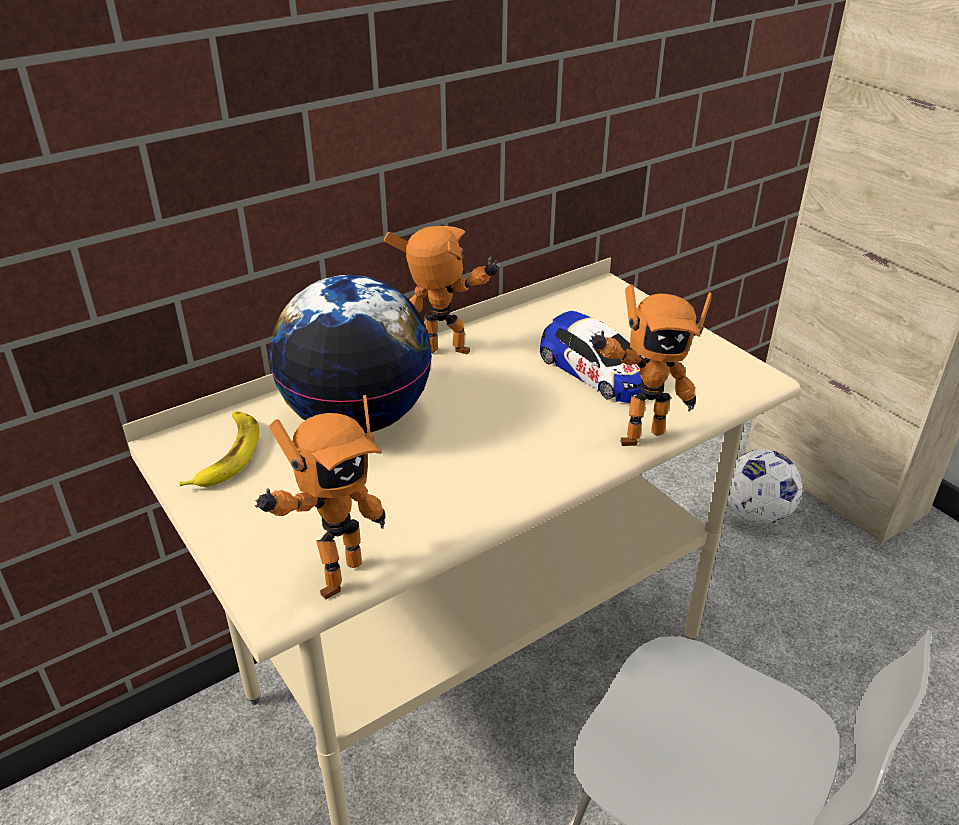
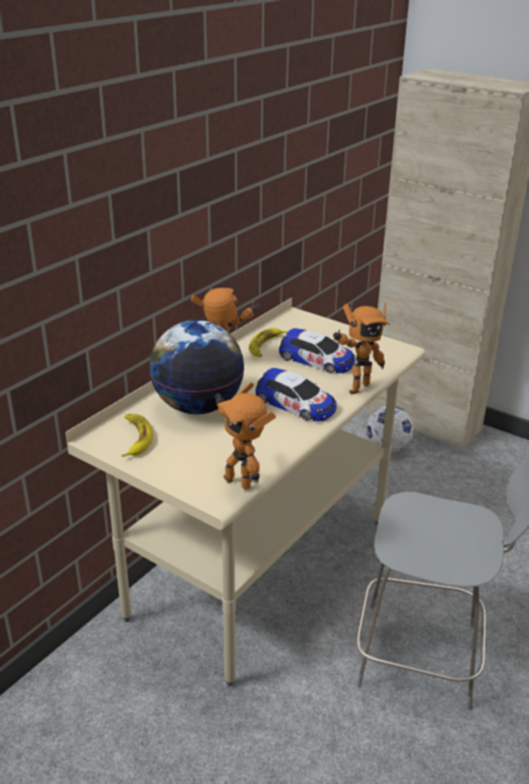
camera: 20 degrees left, 5 degrees down
(334, 575) = (240, 481): toy robot -> toy robot turned 120 degrees clockwise
(516, 445) = (295, 404): none -> toy car
(529, 332) = (266, 346): none -> banana

